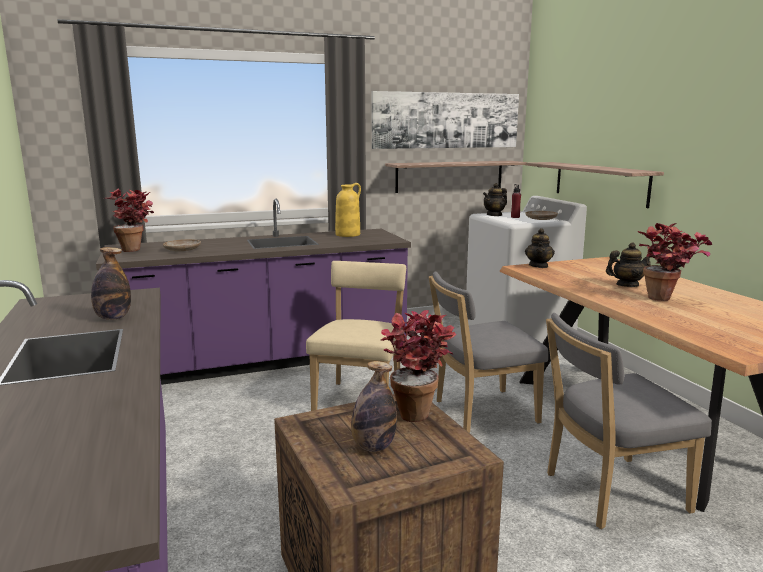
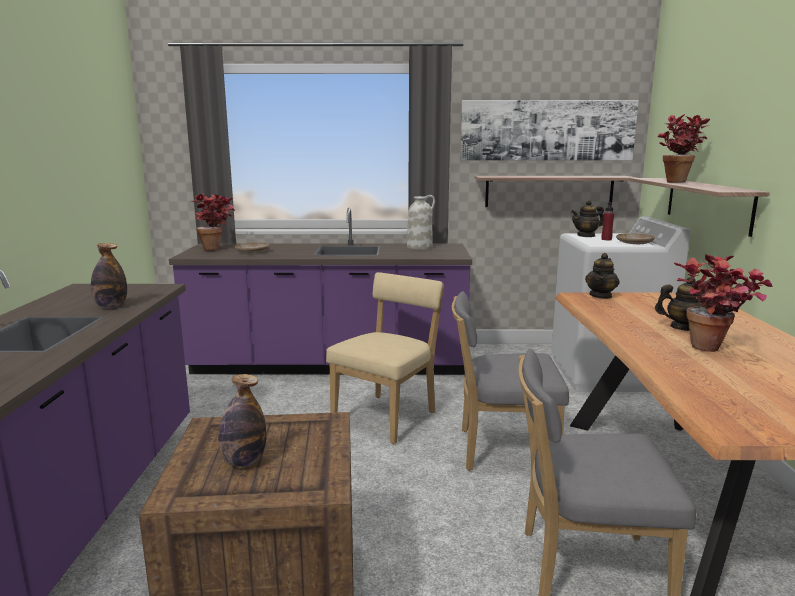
camera: 20 degrees right, 0 degrees up
(348, 234) = (420, 247): yellow vase -> white vase
(417, 411) = (324, 434): potted plant -> potted plant (677, 182)

